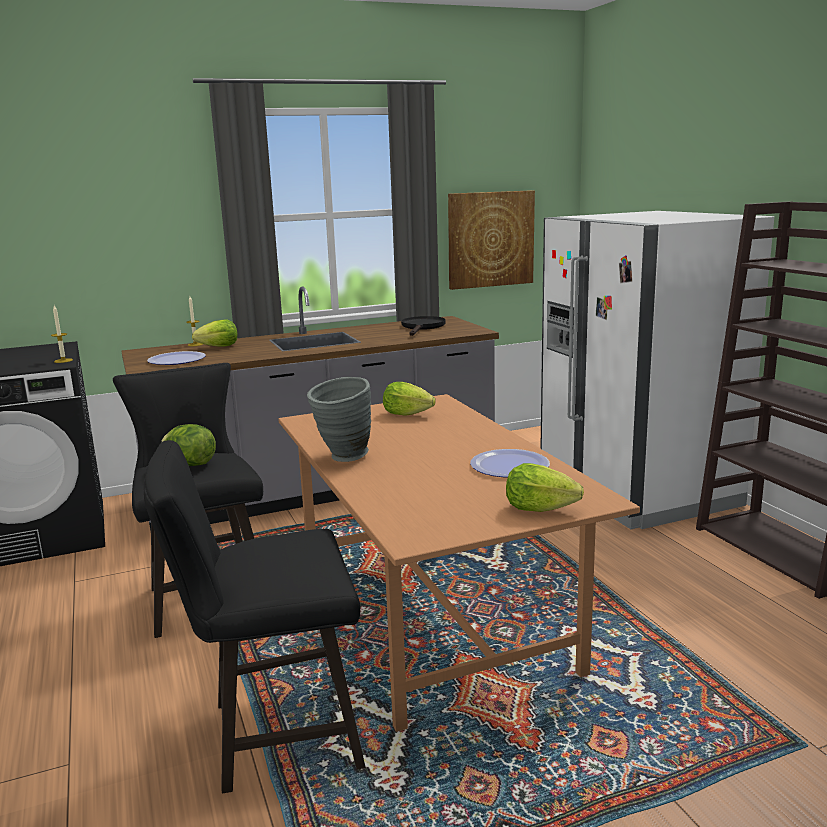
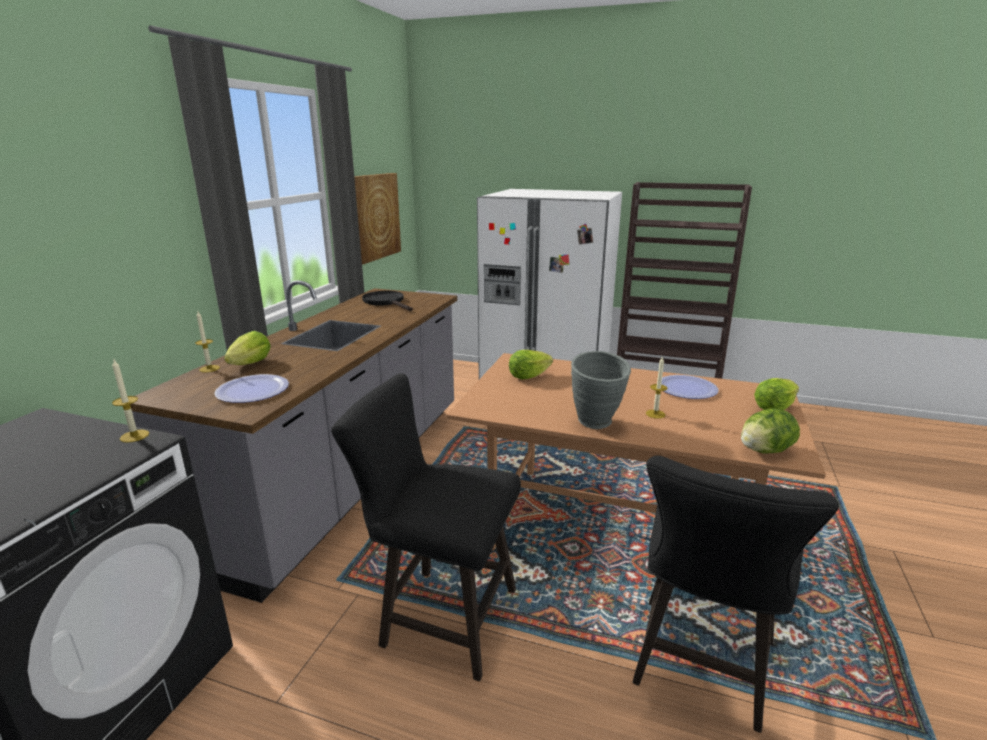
camera: 50 degrees left, 5 degrees up
(191, 464) = (457, 489): lettuce -> lettuce (765, 451)
(411, 469) = (655, 414): none -> candle

